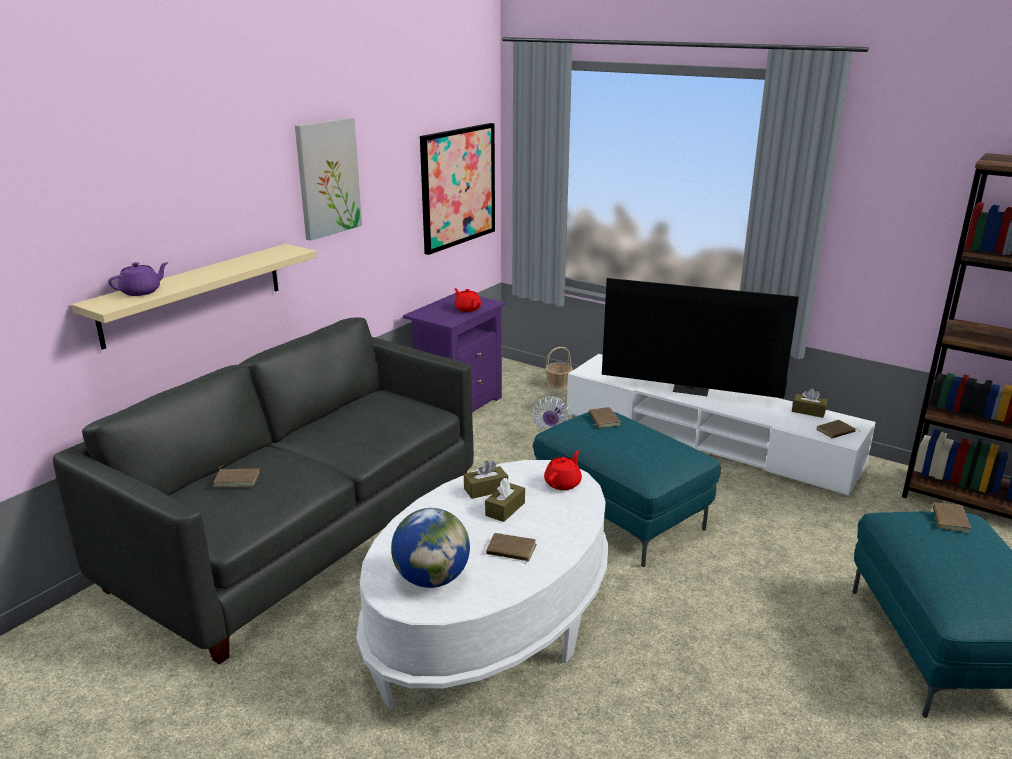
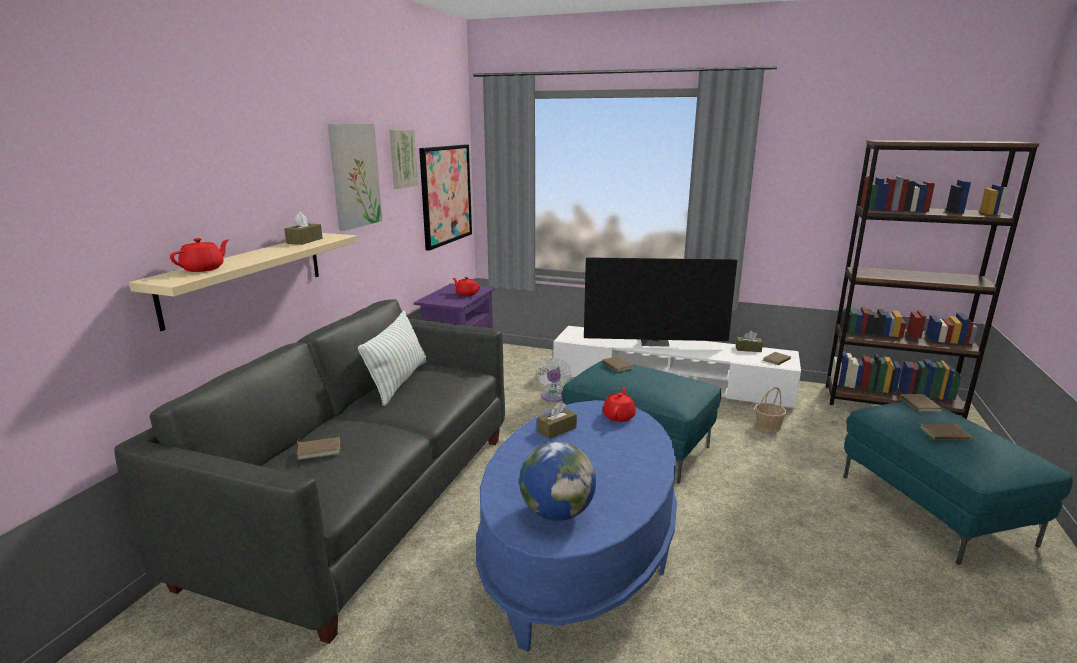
camera: 15 degrees left, 5 degrees down
(142, 292) = (204, 269): purple teapot -> red teapot
(349, 412) = (398, 381): none -> pillow
(393, 151) = (401, 158): none -> picture
(491, 622) = (579, 551): white coffee table -> blue coffee table
(505, 509) = (584, 443): brown tissue box -> brown tissue box (304, 241)
(510, 550) = (612, 477): brown book -> brown book (945, 435)
(558, 384) = (534, 355): basket -> basket (768, 426)

